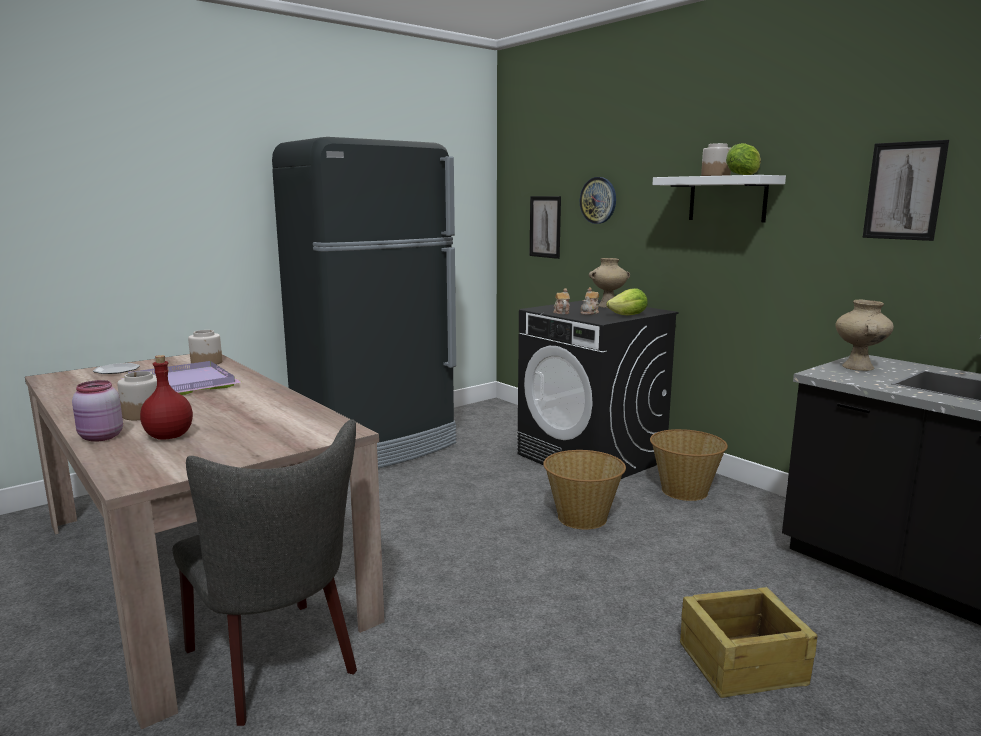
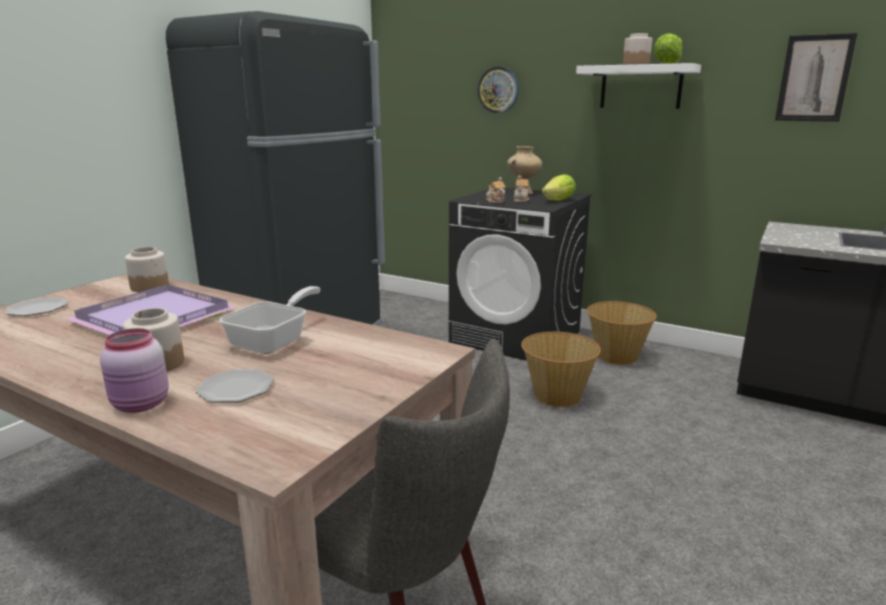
camera: 20 degrees left, 5 degrees up
(170, 436) = (236, 389): red bottle -> plate
(239, 409) = (274, 340): none -> frying pan
(545, 227) = (435, 117): picture -> none
(740, 662) = (792, 504): crate -> none
(859, 367) = (793, 233): beige vase -> none

